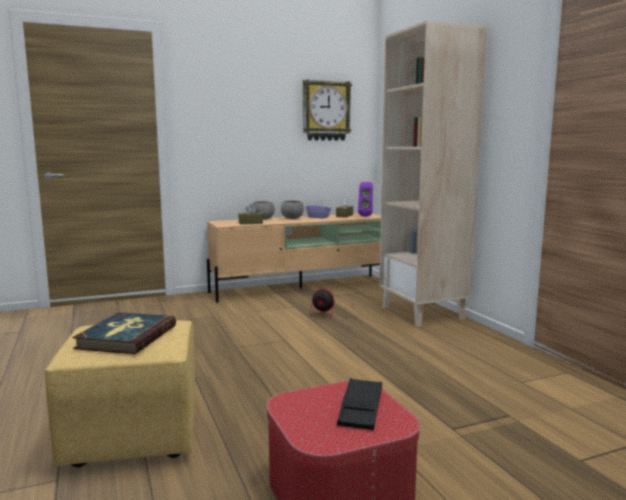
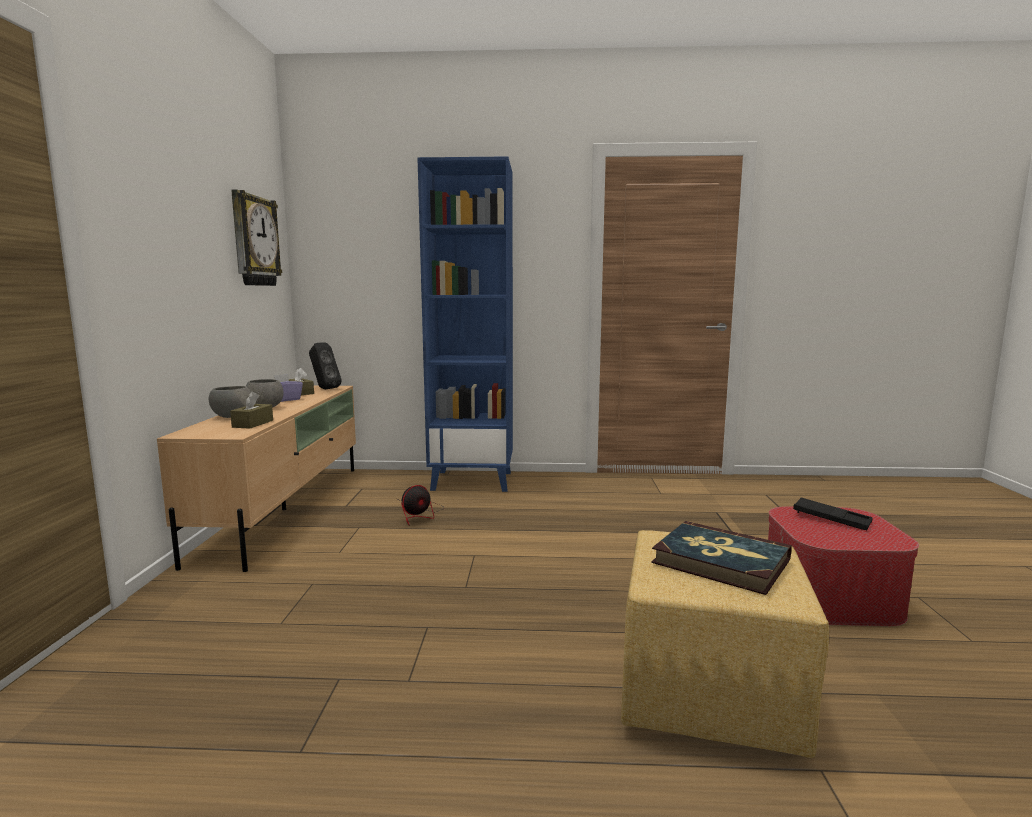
camera: 65 degrees left, 0 degrees up
(365, 216) = (324, 389): purple speaker -> black speaker
(423, 313) = (473, 481): beige bookcase -> blue bookcase

